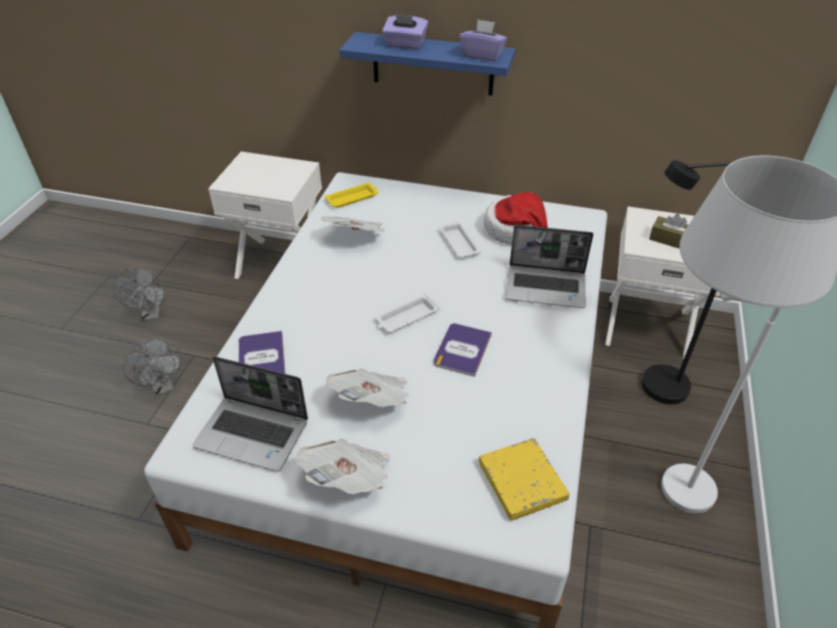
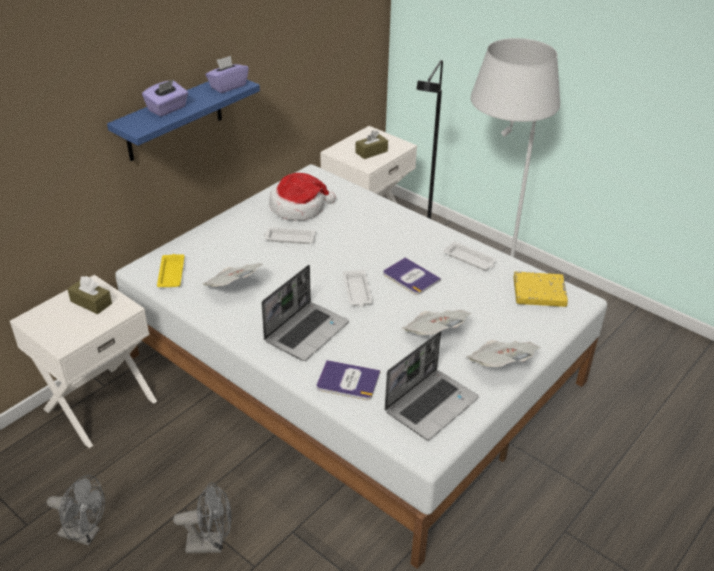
camera: 65 degrees left, 5 degrees down
(282, 175) = (91, 302): none -> brown tissue box
(538, 391) = (470, 259): none -> white tray
(546, 287) = (374, 219): laptop -> laptop (306, 331)

